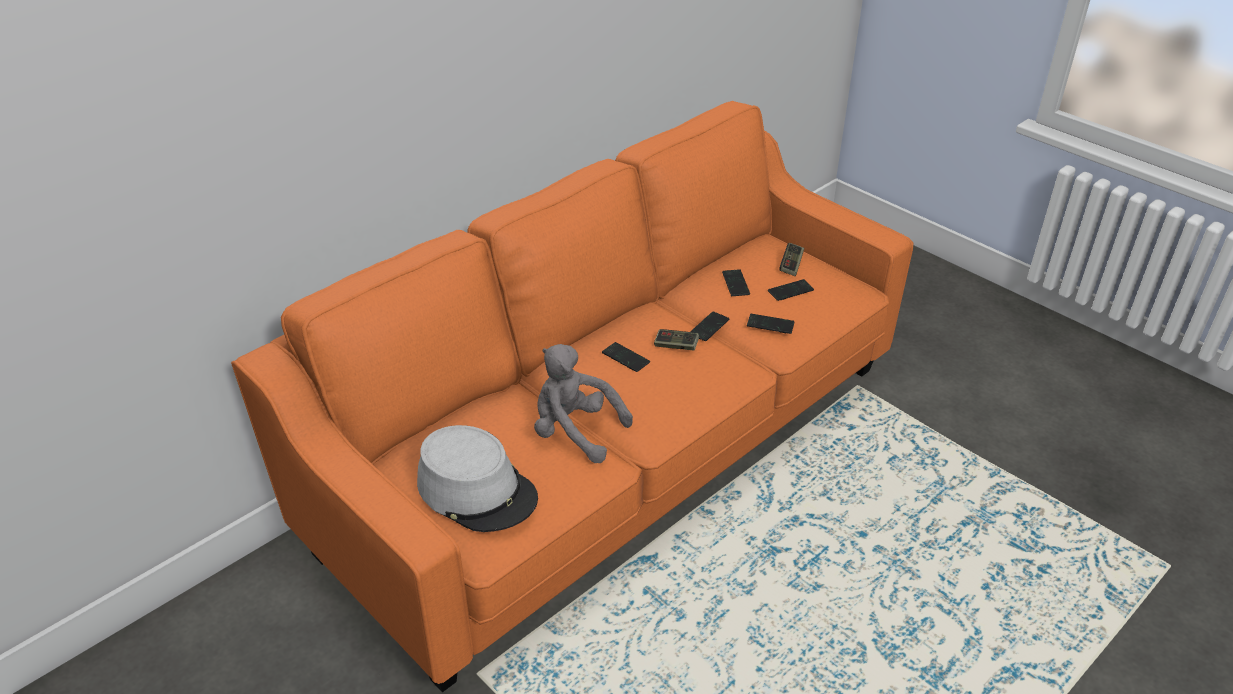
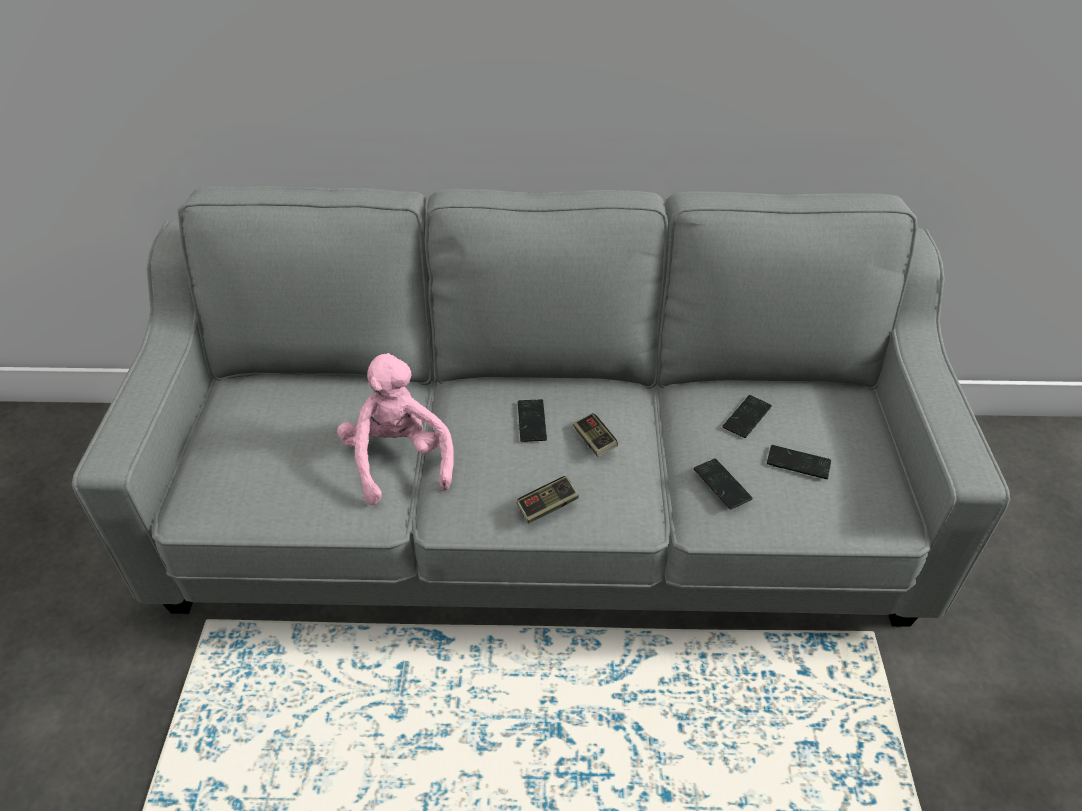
camera: 45 degrees right, 5 degrees up
(477, 490) = (252, 454): grey hat -> none
(575, 431) = (398, 460): grey plush toy -> pink plush toy
(617, 452) = (542, 519): orange sofa -> grey sofa
(709, 327) = (655, 445): phone -> none
(791, 265) = (841, 435): game controller -> game controller (547, 506)

